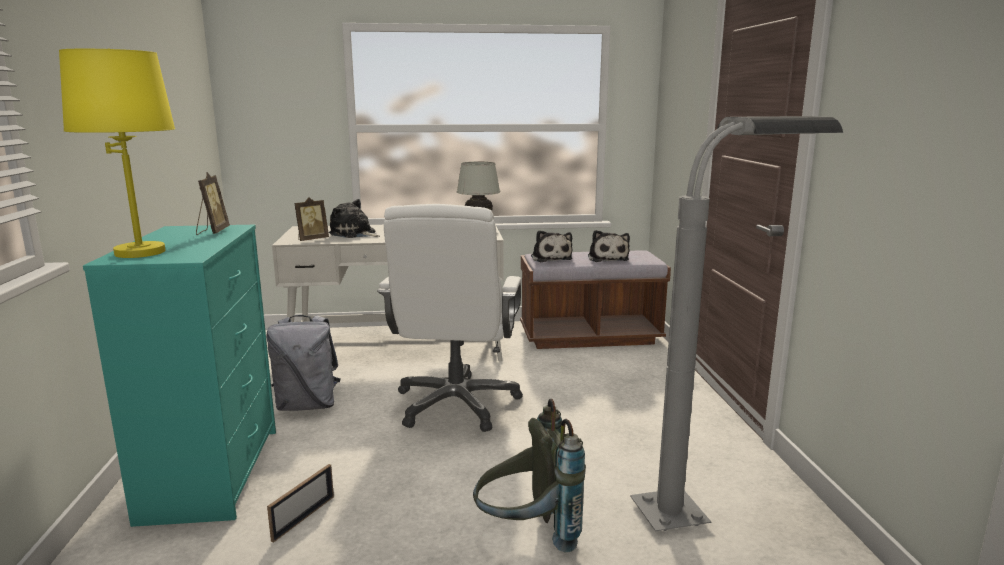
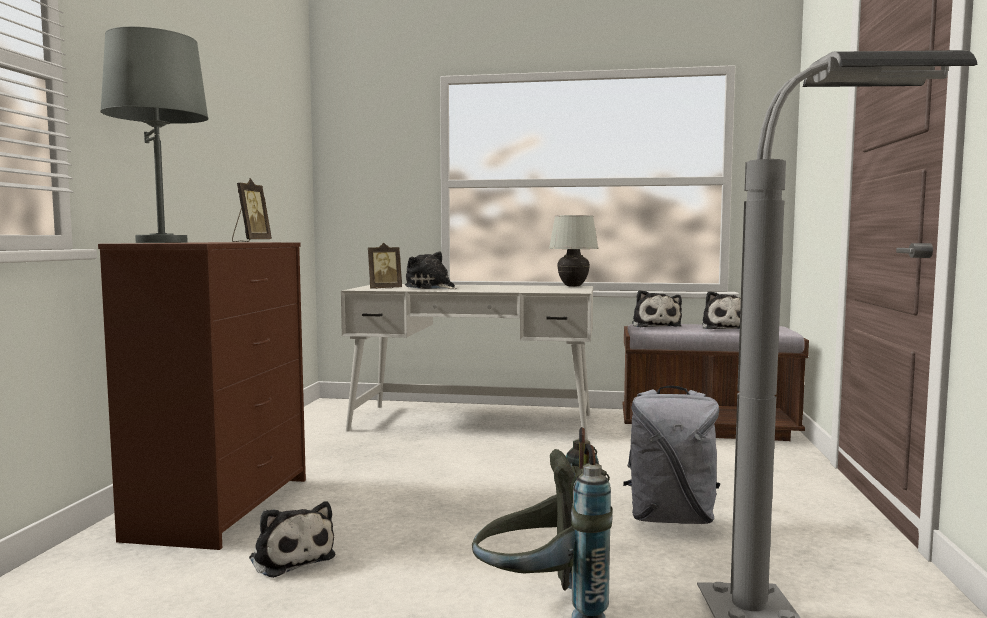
camera: 15 degrees right, 10 degrees down
(141, 252) = (162, 242): yellow table lamp -> grey table lamp
(212, 472) = (222, 507): turquoise dresser -> brown dresser
(304, 518) = (291, 557): picture frame -> plush toy
(307, 405) = (351, 461): grey backpack -> grey backpack (671, 518)
(456, 404) = (515, 475): white office chair -> none

